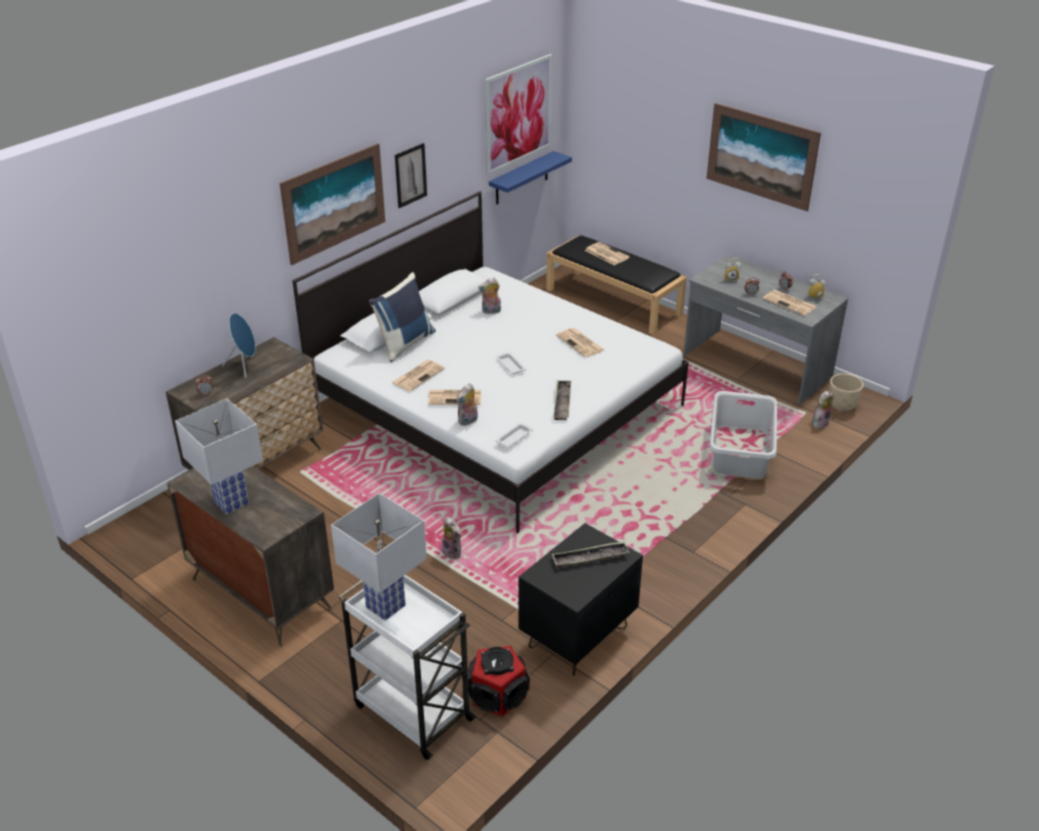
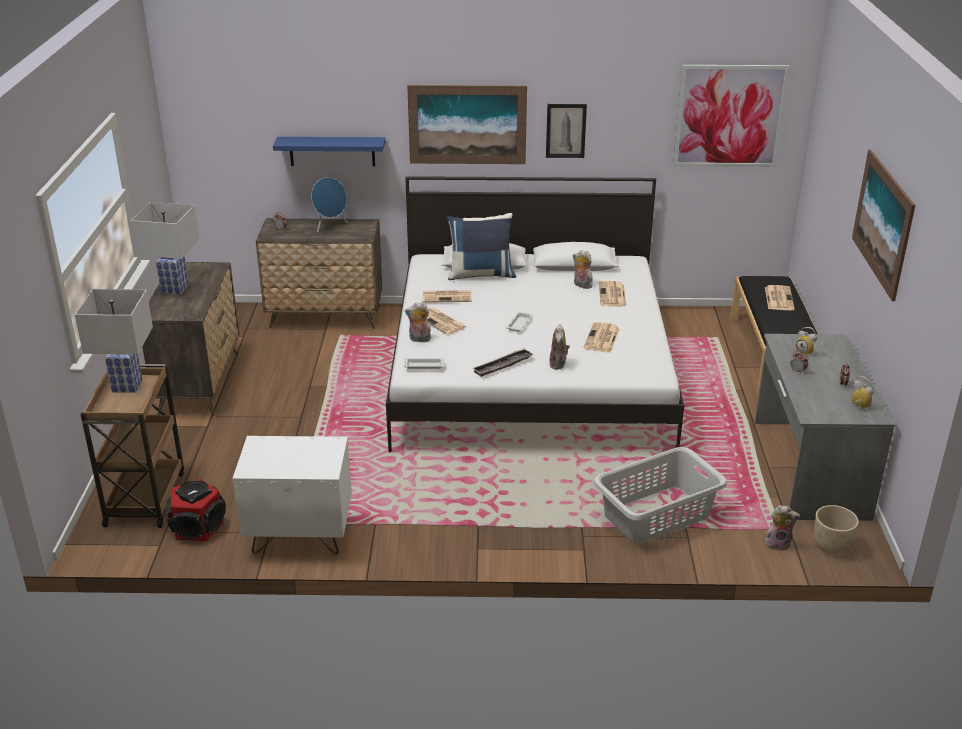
camera: 50 degrees right, 5 degrees down
(411, 711) = (145, 498): white cart -> brown cart
(453, 552) = (331, 435): plush toy -> plush toy (559, 364)
(521, 178) = (727, 188): blue shelf -> blue shelf (332, 151)
(578, 638) = (299, 536): black nightstand -> white nightstand
(590, 558) = (305, 456): tray -> none
(790, 303) = (821, 397): newspaper -> newspaper (612, 295)

